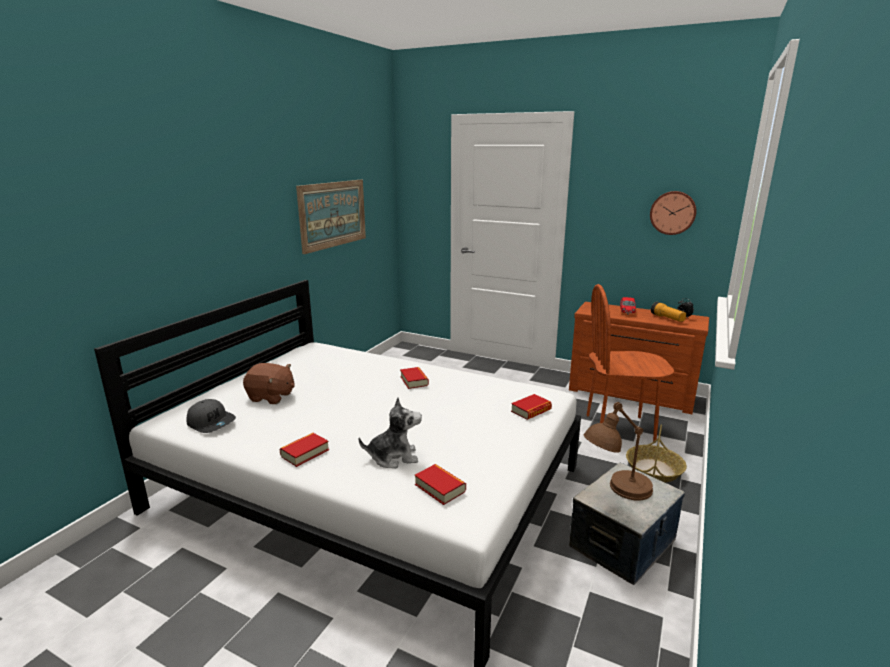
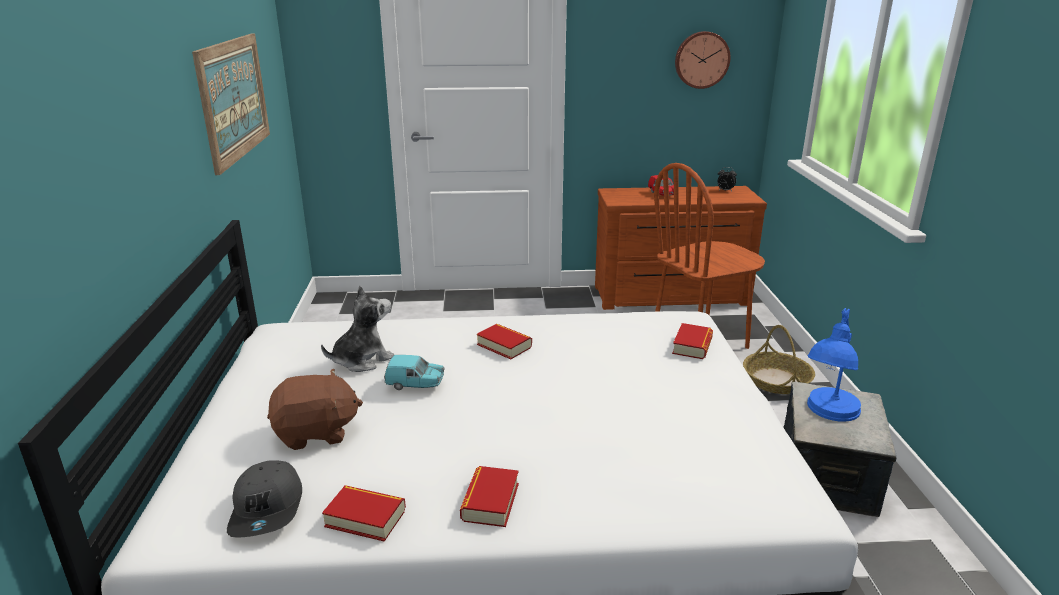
camera: 30 degrees left, 5 degrees up
(212, 423) = (268, 509): grey cap -> grey cap turned 75 degrees clockwise
(341, 387) = (415, 384): none -> turquoise toy car
(393, 457) = (616, 462): plush toy -> plush toy (362, 360)
(440, 488) = (724, 482): book -> book (365, 518)
(616, 492) = (827, 418): brown table lamp -> blue table lamp
(667, 318) = (712, 195): flashlight -> none

